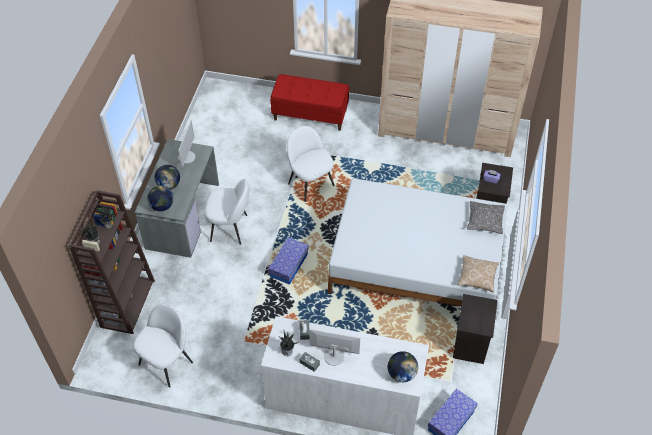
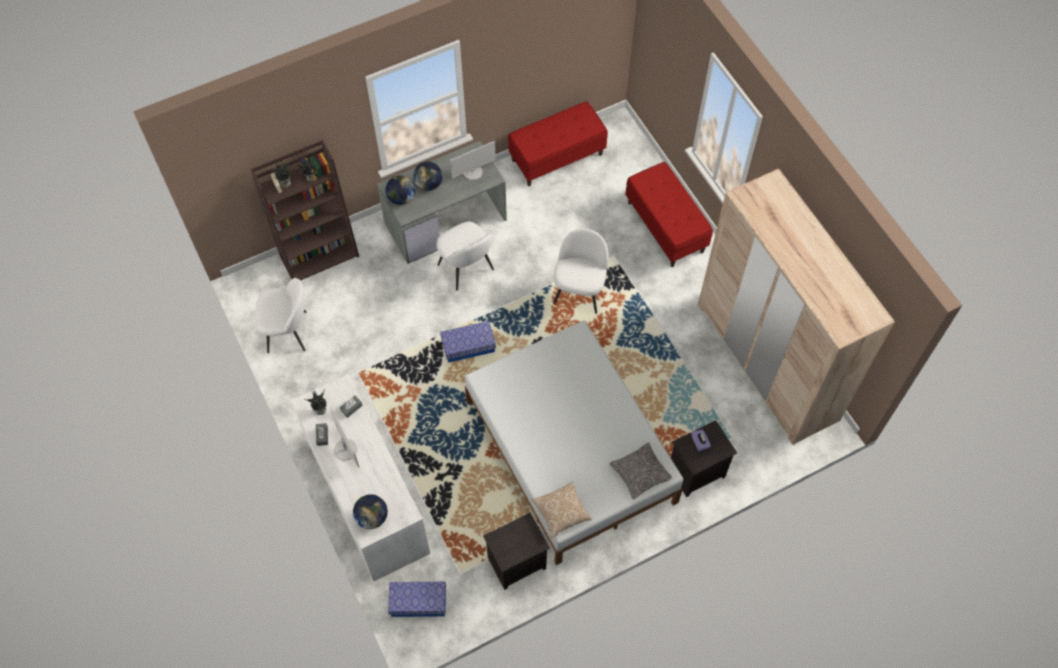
camera: 50 degrees right, 10 degrees up
(203, 130) = (557, 157): none -> red bench

